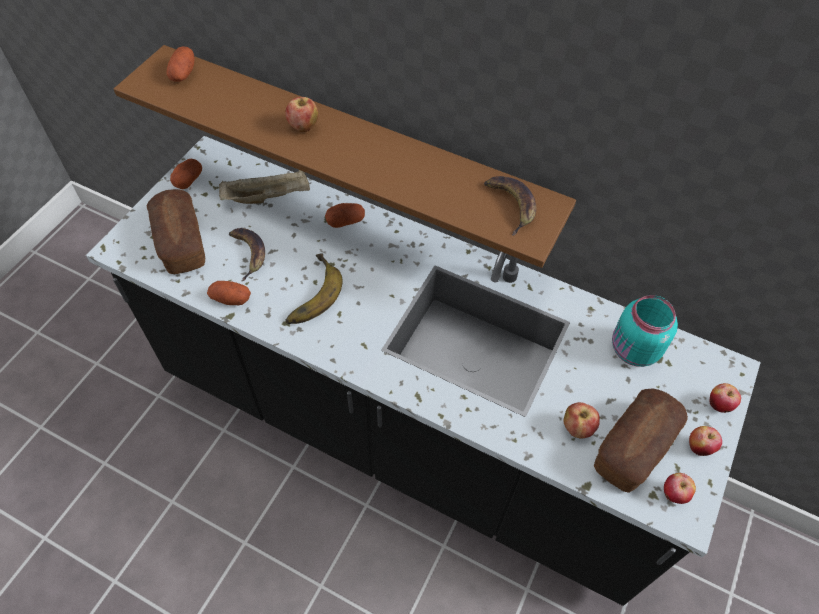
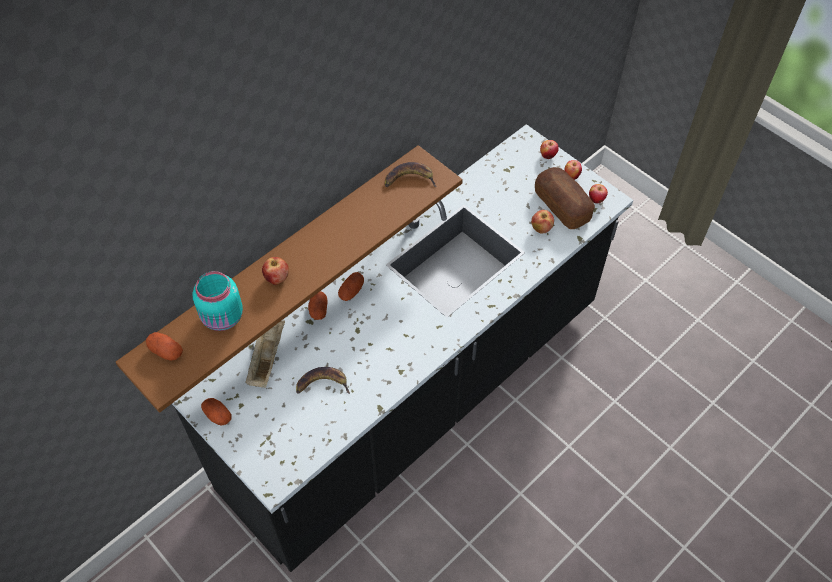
camera: 70 degrees left, 0 degrees up
(181, 242) = (288, 432): bread -> none
(230, 299) = (363, 404): potato -> potato (351, 291)
(308, 293) = (379, 350): banana -> none
(633, 350) = (497, 180): turquoise jar -> turquoise jar (223, 318)

